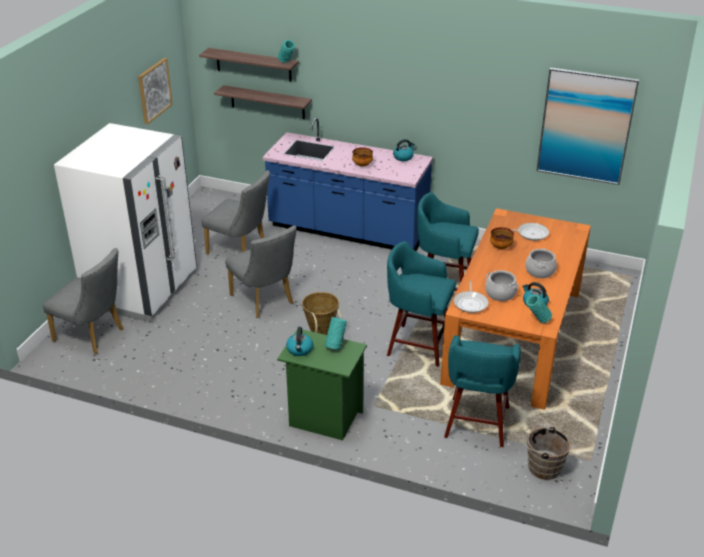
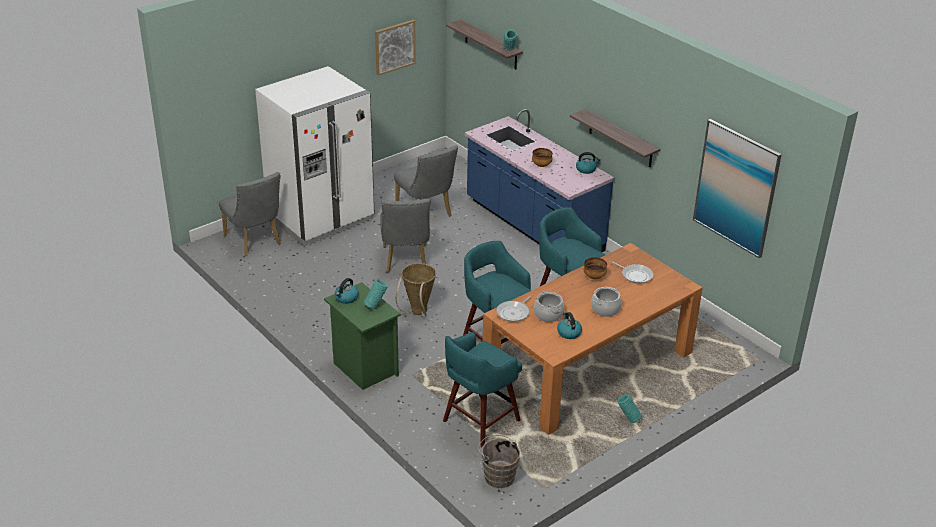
camera: 30 degrees right, 0 degrees up
(267, 102) = (497, 83): shelf -> shelf (620, 139)
(537, 321) = (554, 347): turquoise vase -> turquoise vase (628, 419)

